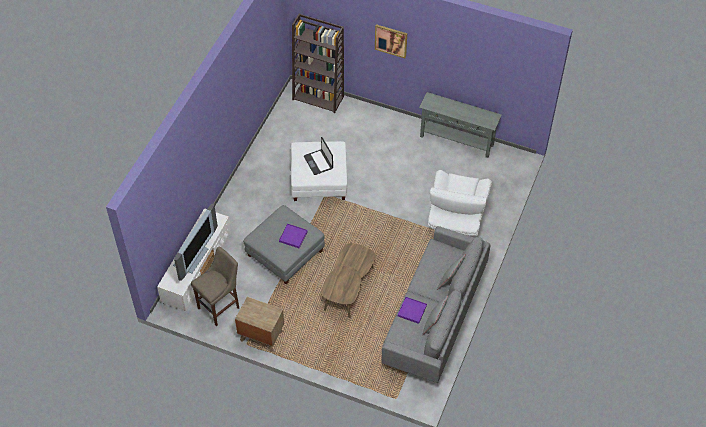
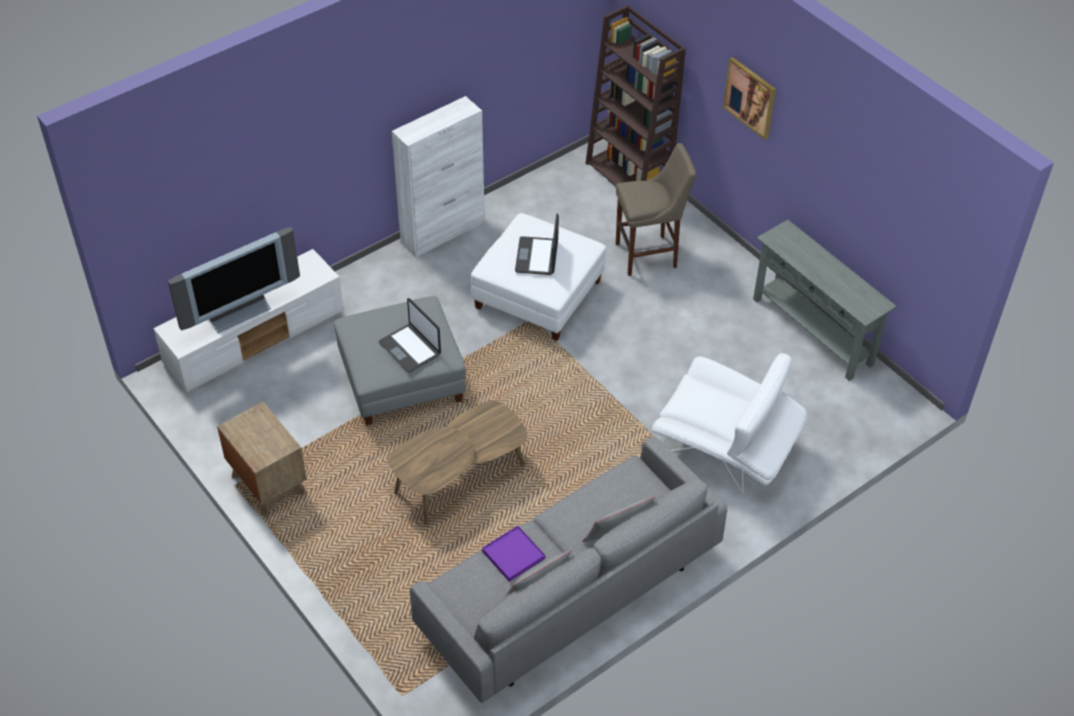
camera: 30 degrees right, 5 degrees down
(220, 307) = (242, 411): beige stool -> beige stool (649, 255)
(248, 168) = (443, 232): none -> white cabinet
(293, 236) = (410, 348): purple tray -> laptop
(456, 216) = (725, 449): white armchair -> white armchair turned 105 degrees counterclockwise

